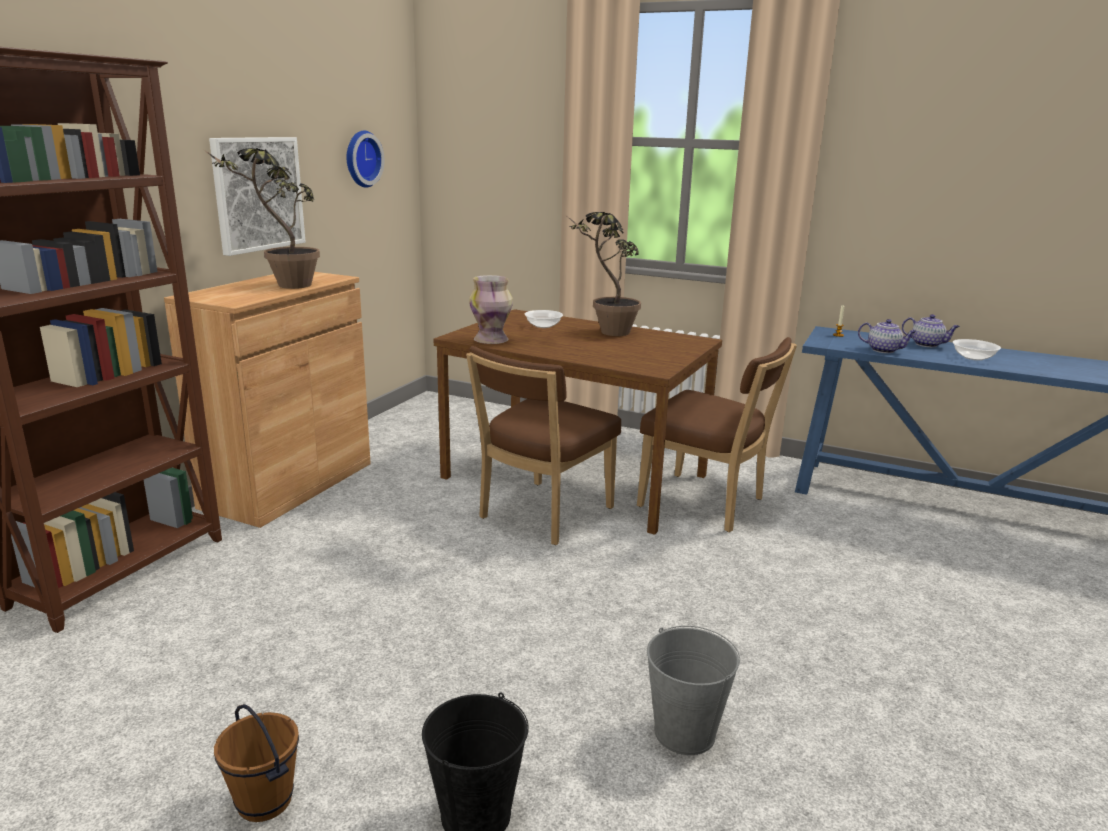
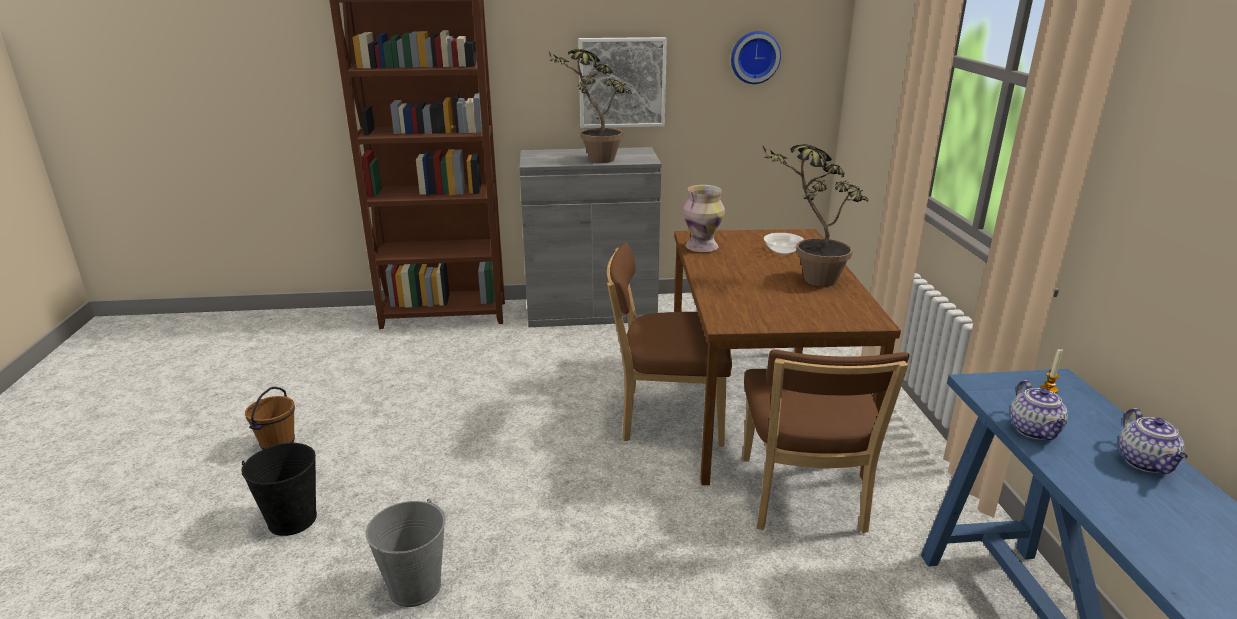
camera: 60 degrees right, 5 degrees up
(288, 485) = (591, 310): brown cabinet -> grey cabinet
(973, 357) = (1148, 512): bowl -> none

